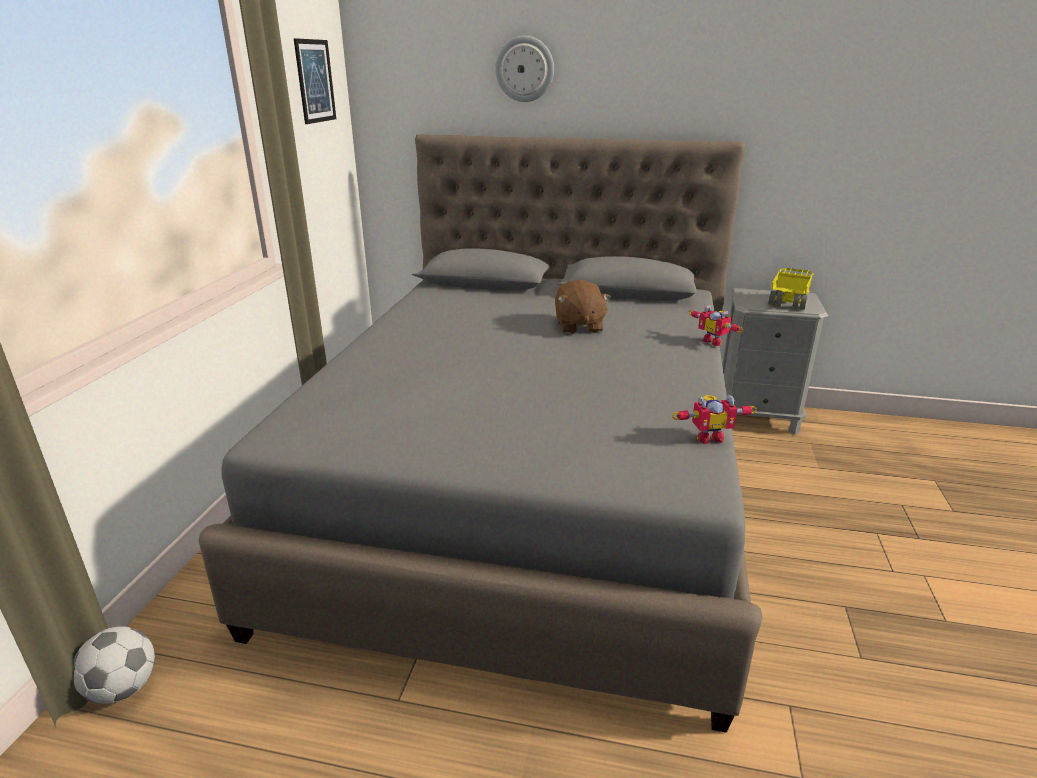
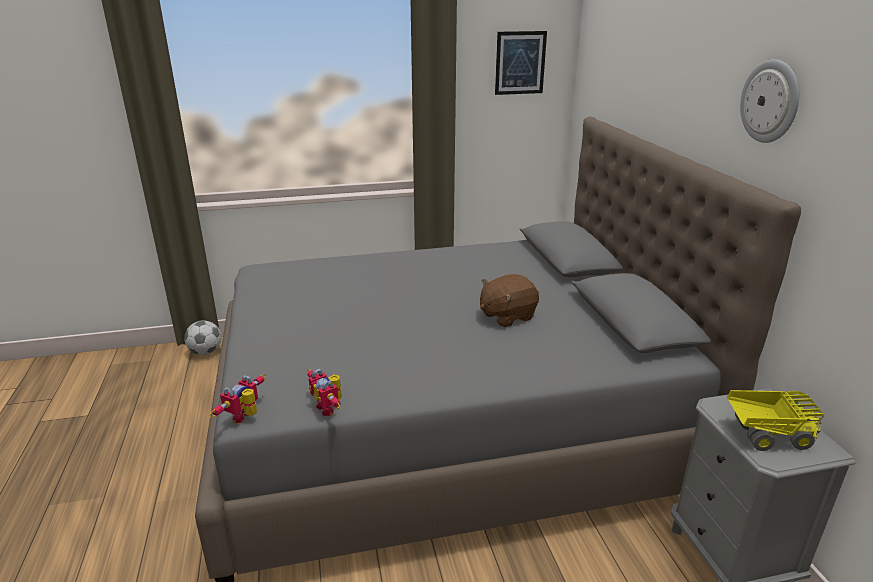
camera: 65 degrees right, 0 degrees up
(524, 69) = (659, 72): wall clock -> wall clock (770, 101)
(714, 341) = (543, 388): toy robot -> toy robot (246, 417)

